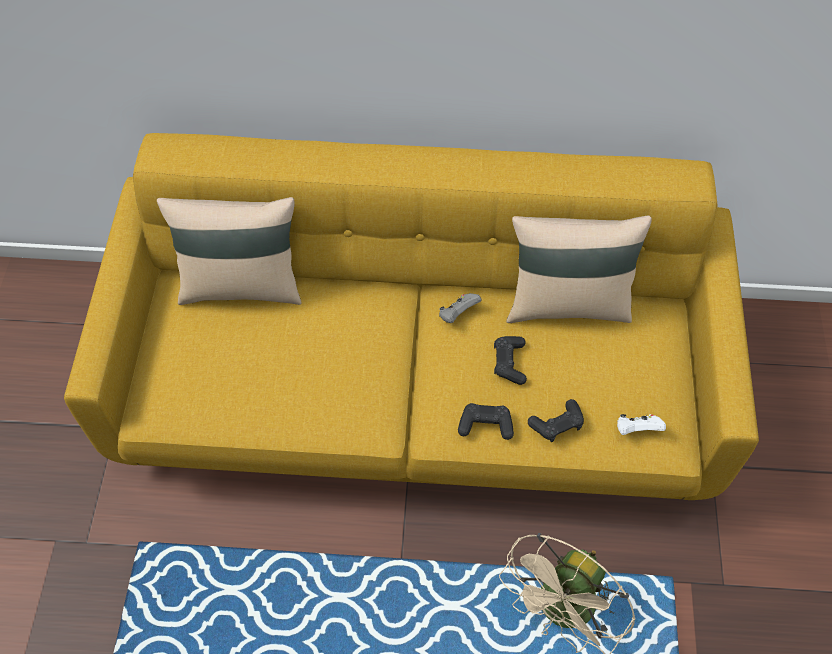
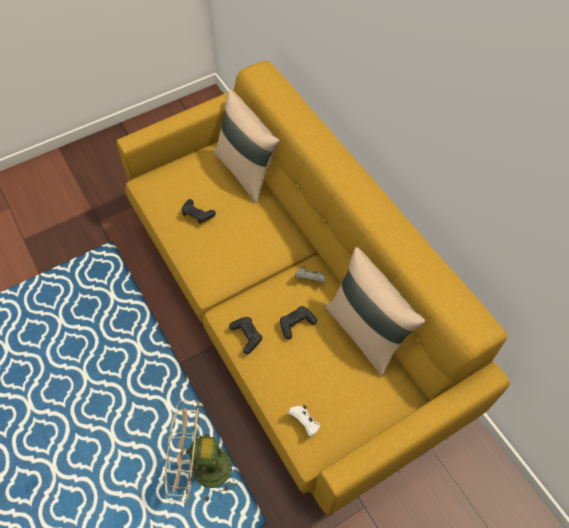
camera: 55 degrees right, 0 degrees up
(557, 424) = (274, 374): black game controller -> black game controller (197, 214)

